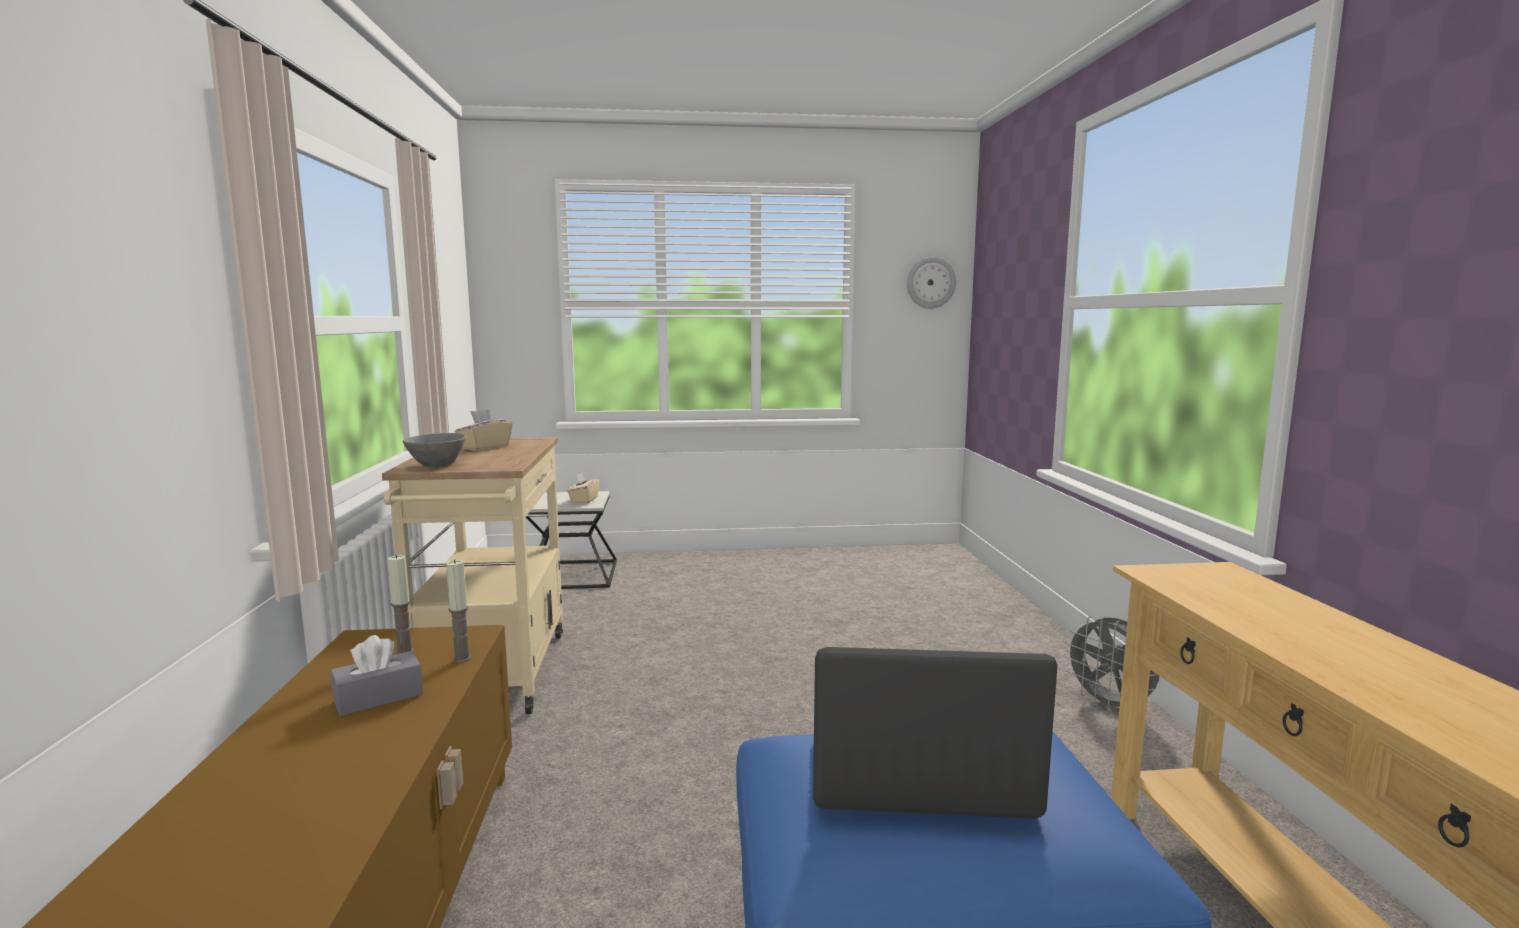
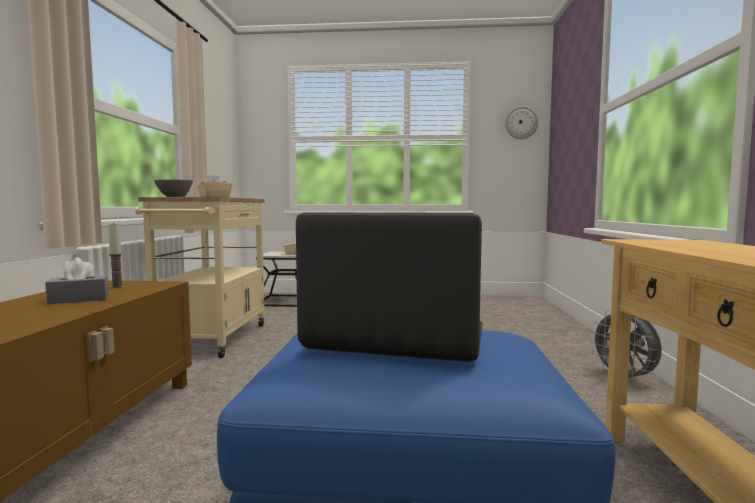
camera: 10 degrees right, 5 degrees down
(462, 658) = (147, 290): candle -> none

